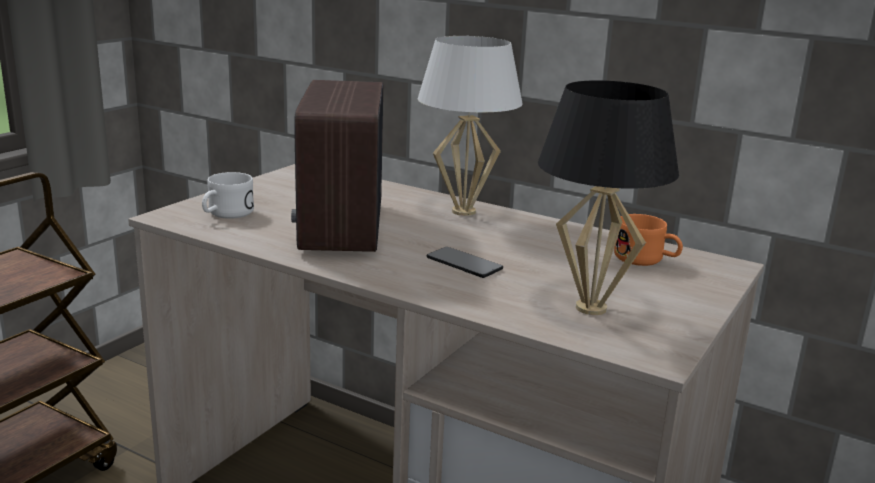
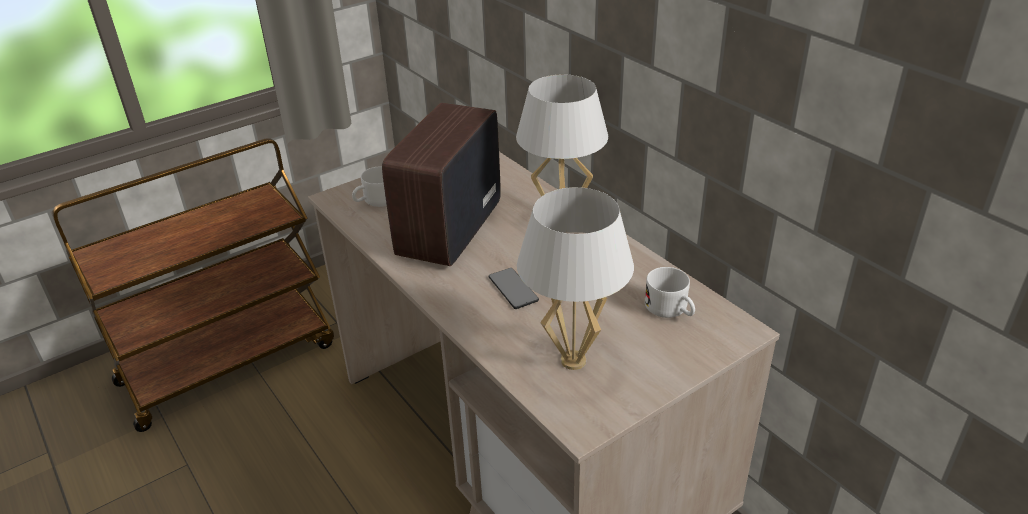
camera: 25 degrees right, 15 degrees up
(591, 308) = (574, 360): black table lamp -> white table lamp
(646, 260) = (671, 310): orange mug -> white mug

